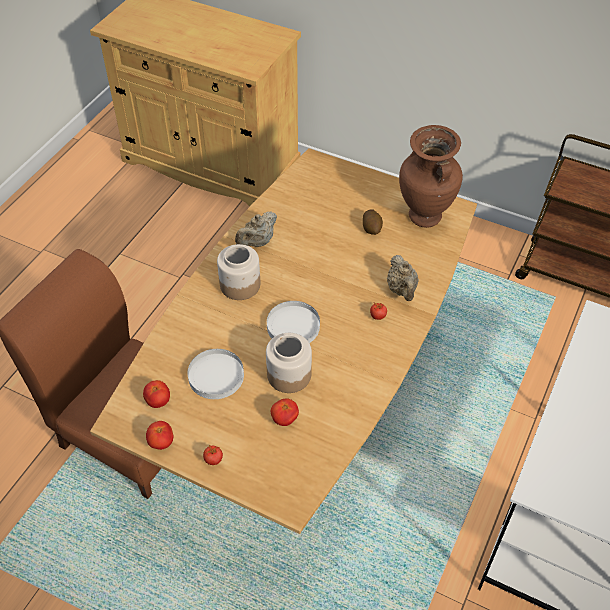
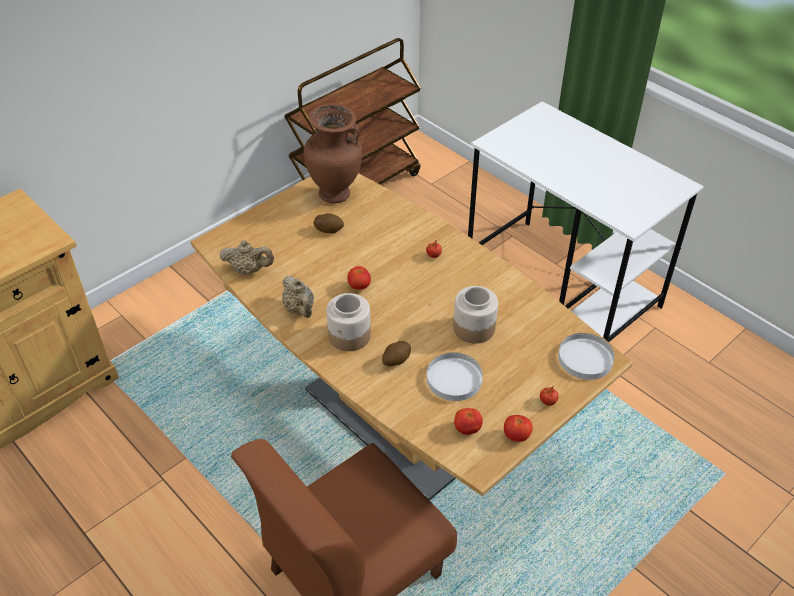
camera: 70 degrees left, 5 degrees down
(222, 326) = (396, 360): none -> potato
(284, 419) = (520, 343): tomato -> tomato (359, 286)
(293, 326) = (419, 311): white plate -> white plate (585, 358)
(402, 290) = (412, 233): beige teapot -> beige teapot (249, 270)

